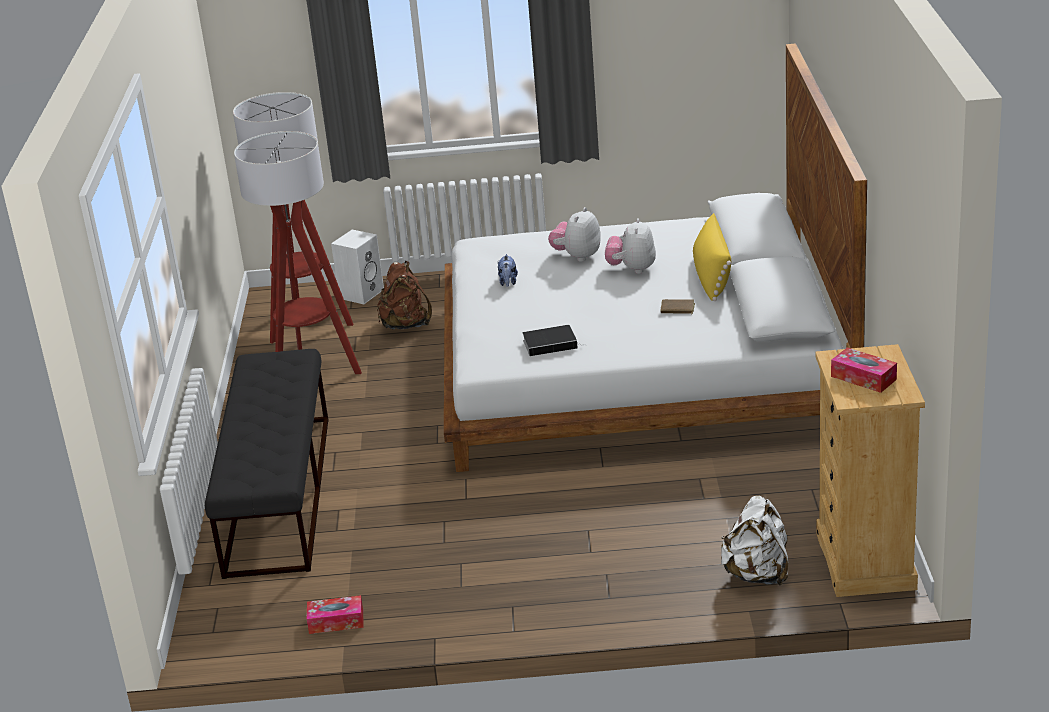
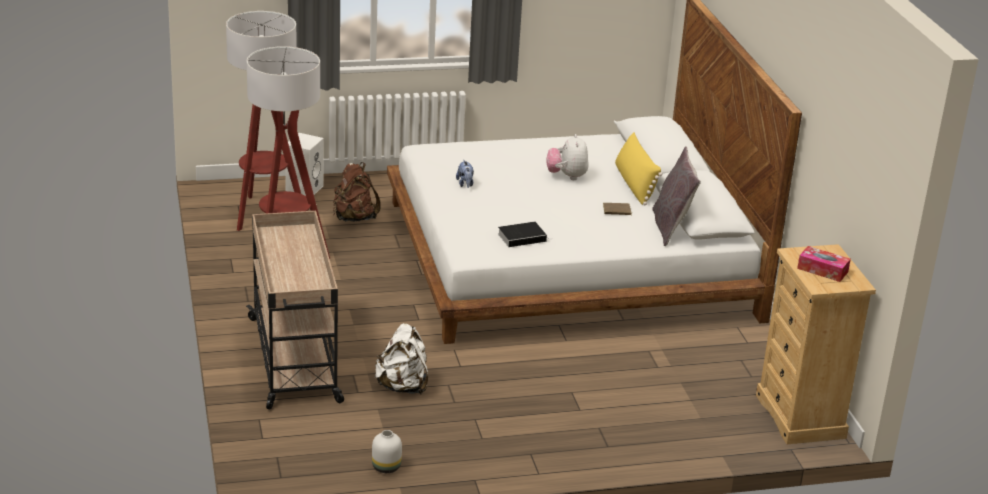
camera: 15 degrees left, 0 degrees up
(278, 493) = (294, 361): black bench -> beige cart
(336, 622) = (386, 467): tissue box -> white vase
(577, 256) = (516, 164): plush toy -> none
(738, 327) = (671, 227): none -> grey pillow
(757, 574) = (720, 427): white backpack -> white backpack (402, 386)

